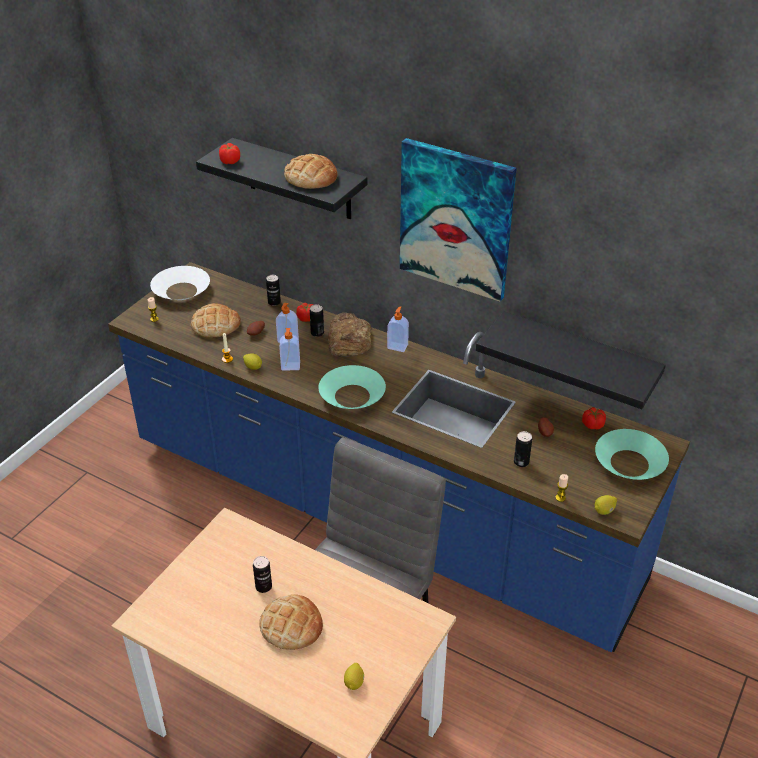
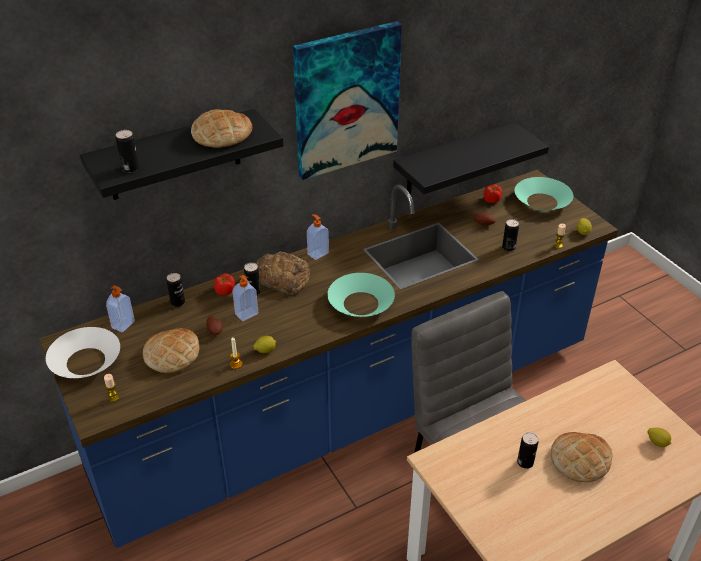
camera: 60 degrees left, 0 degrees up
(230, 161) = (130, 168): tomato -> can
(290, 366) = (287, 326): soap dispenser -> soap dispenser (124, 325)

